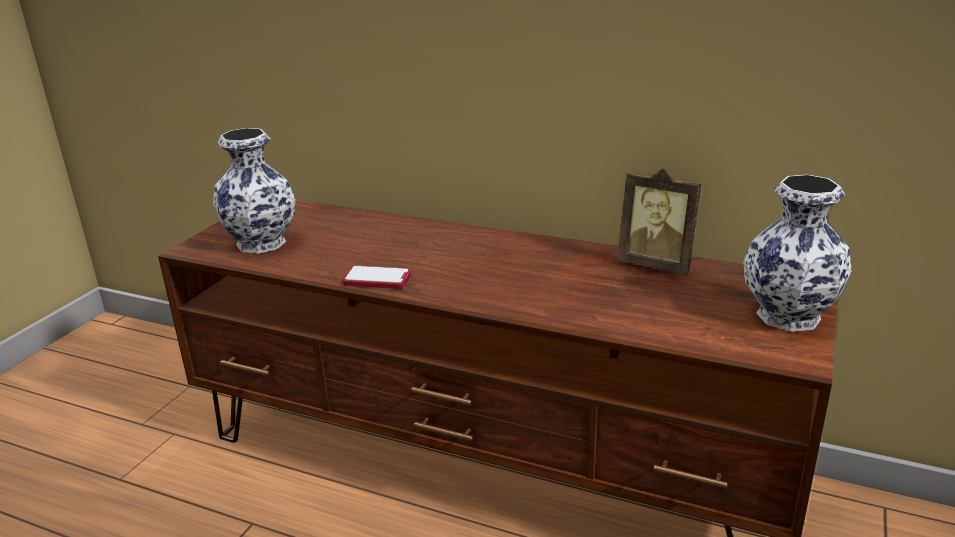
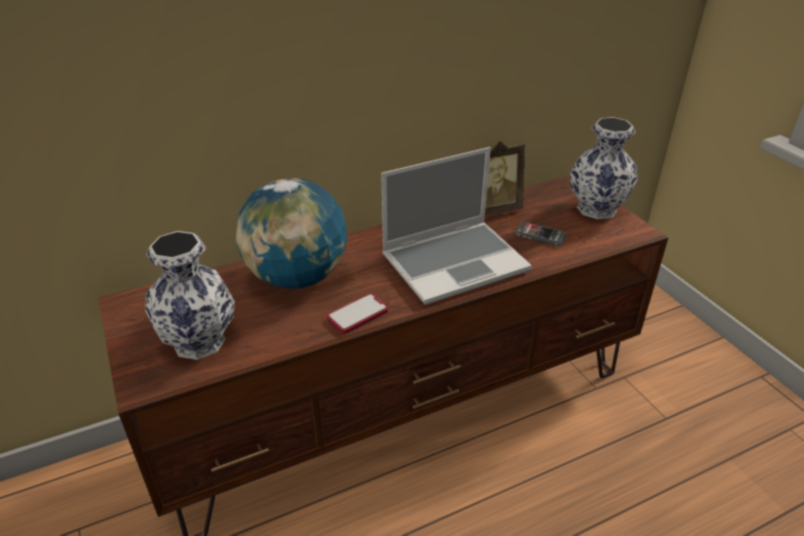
camera: 50 degrees left, 10 degrees up
(390, 237) = (297, 277): none -> globe
(528, 285) = (455, 262): none -> laptop
(661, 306) = (540, 235): none -> phone

